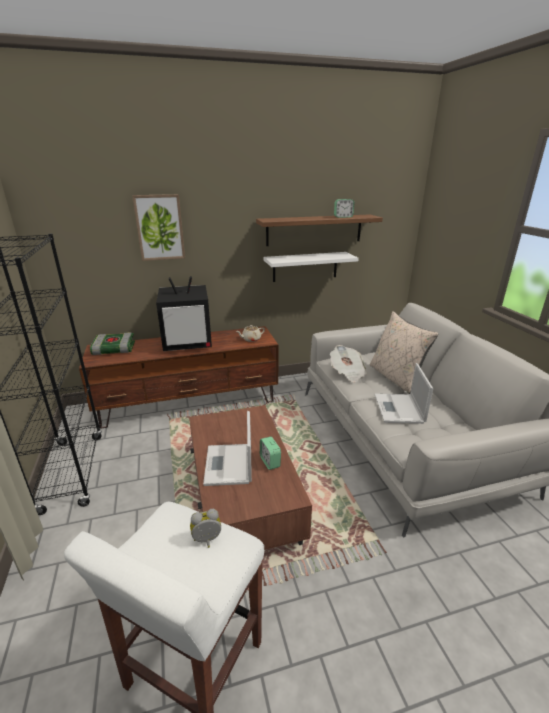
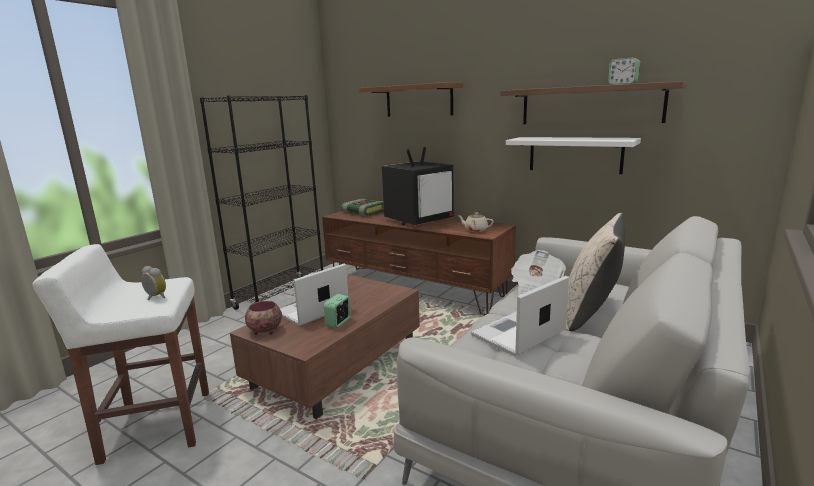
camera: 50 degrees right, 10 degrees down
(160, 227) = (419, 100): picture -> brown shelf
(188, 343) = (419, 220): television -> television turned 75 degrees counterclockwise
(232, 506) = (264, 331): none -> bowl

